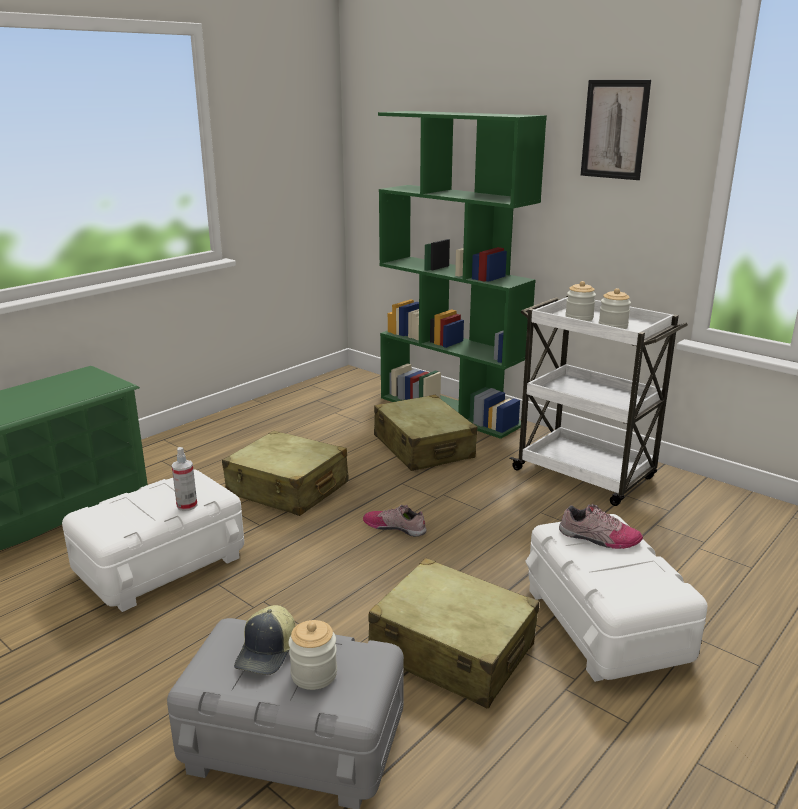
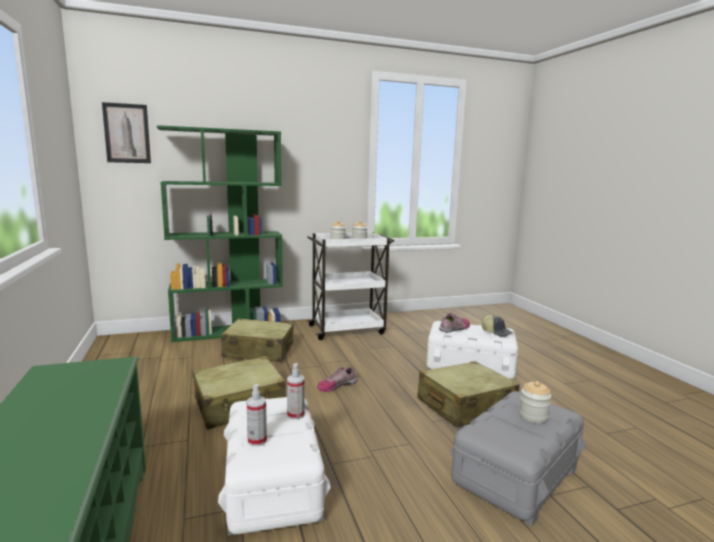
camera: 60 degrees left, 10 degrees down
(125, 504) = (257, 440): none -> spray bottle
(268, 652) = (506, 424): cap -> cap (497, 332)
(614, 129) = (315, 142): picture -> picture (127, 133)

